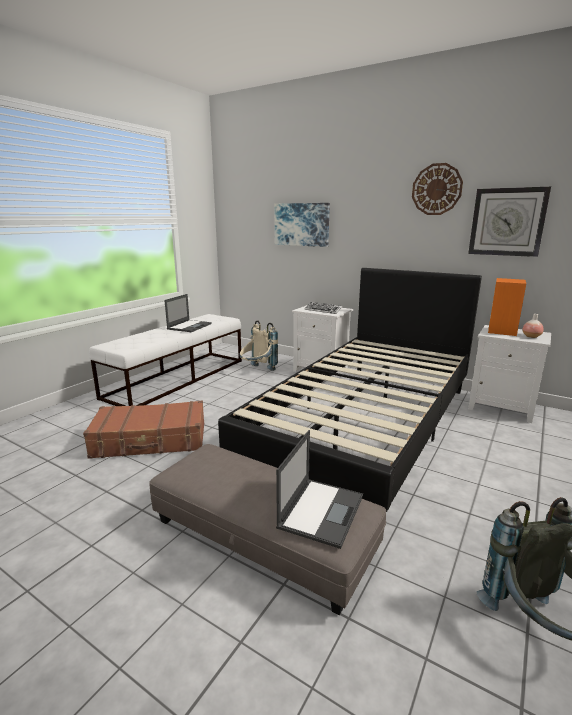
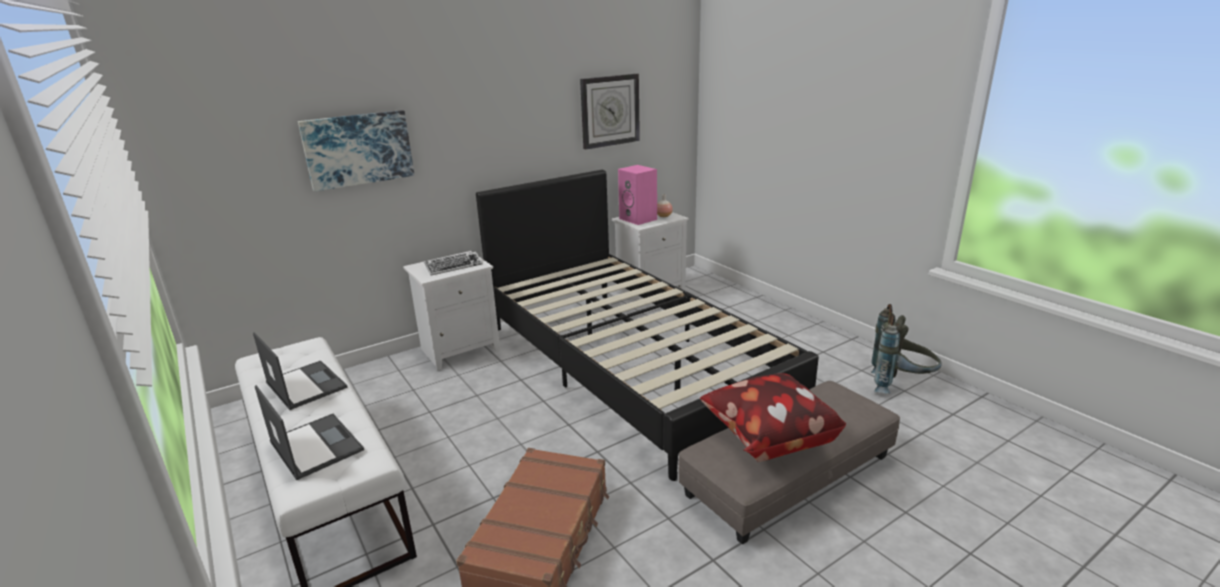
camera: 65 degrees left, 5 degrees up
(235, 474) = (767, 438): none -> pillow
(257, 371) = (399, 399): beige backpack -> none
(321, 510) = (837, 404): laptop -> laptop (315, 445)
(436, 189) = (541, 82): wall clock -> none
(503, 331) = (639, 219): orange speaker -> pink speaker

